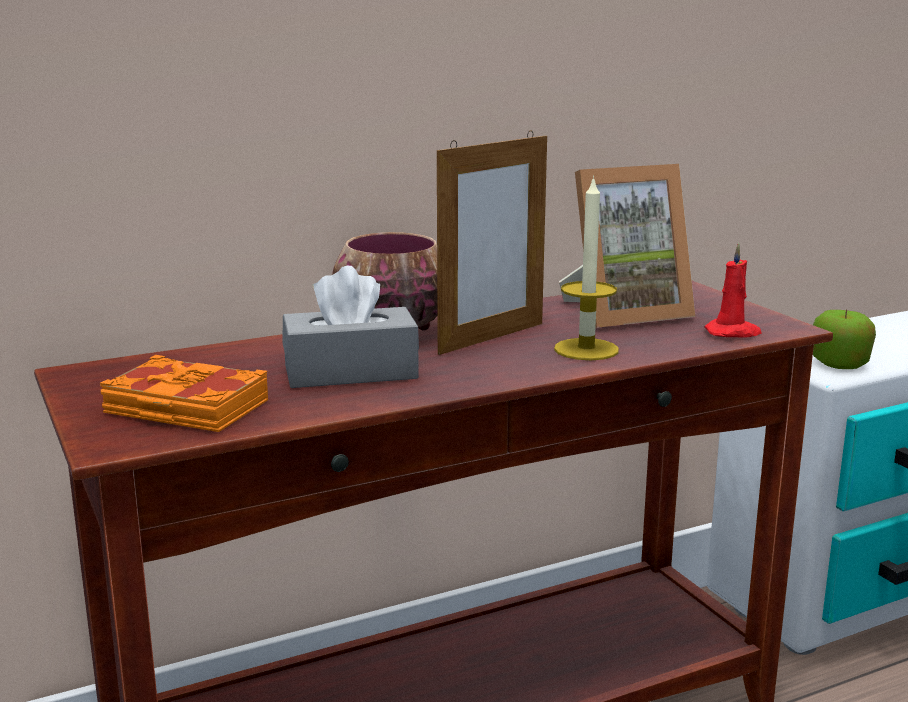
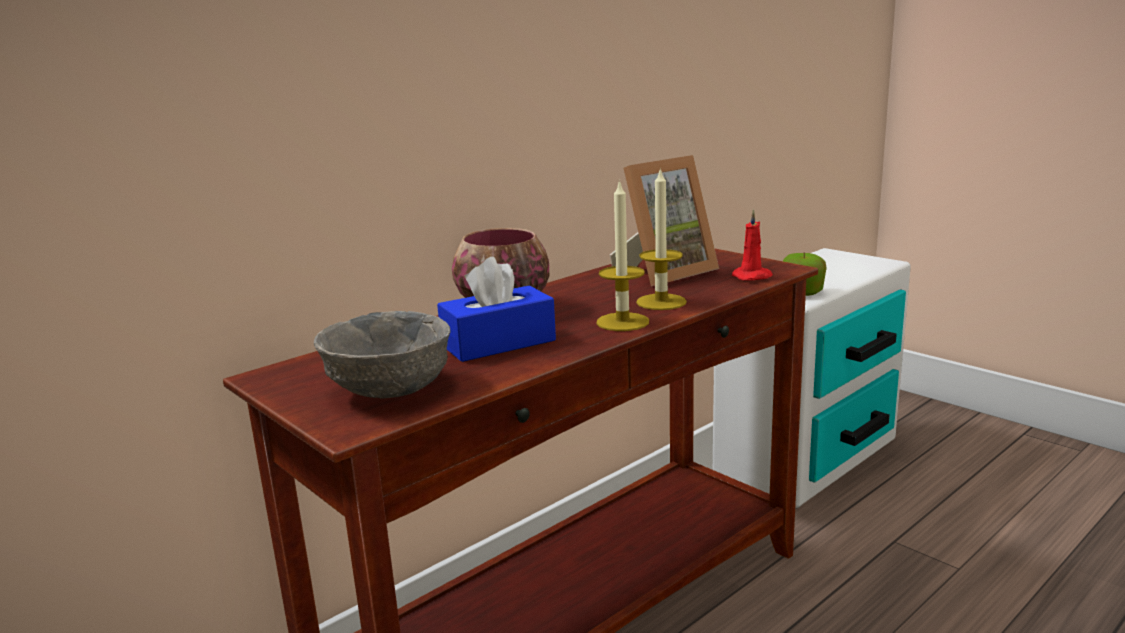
camera: 15 degrees left, 0 degrees up
(186, 408) = (388, 390): orange book -> grey bowl
(350, 372) = (498, 343): grey tissue box -> blue tissue box
(491, 338) = (584, 303): picture frame -> none
(517, 367) = (622, 322): none -> candle

